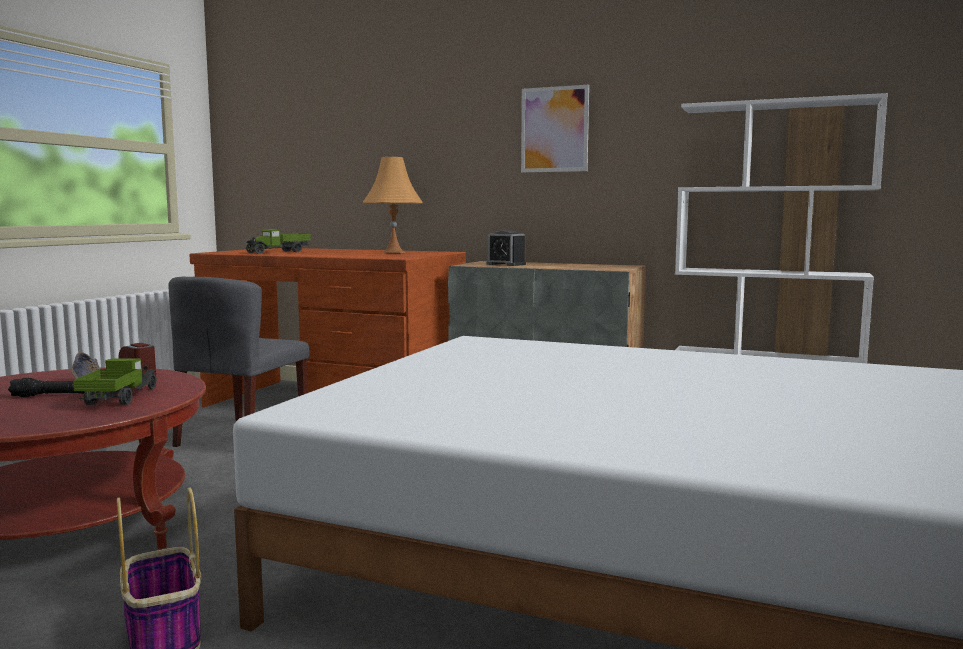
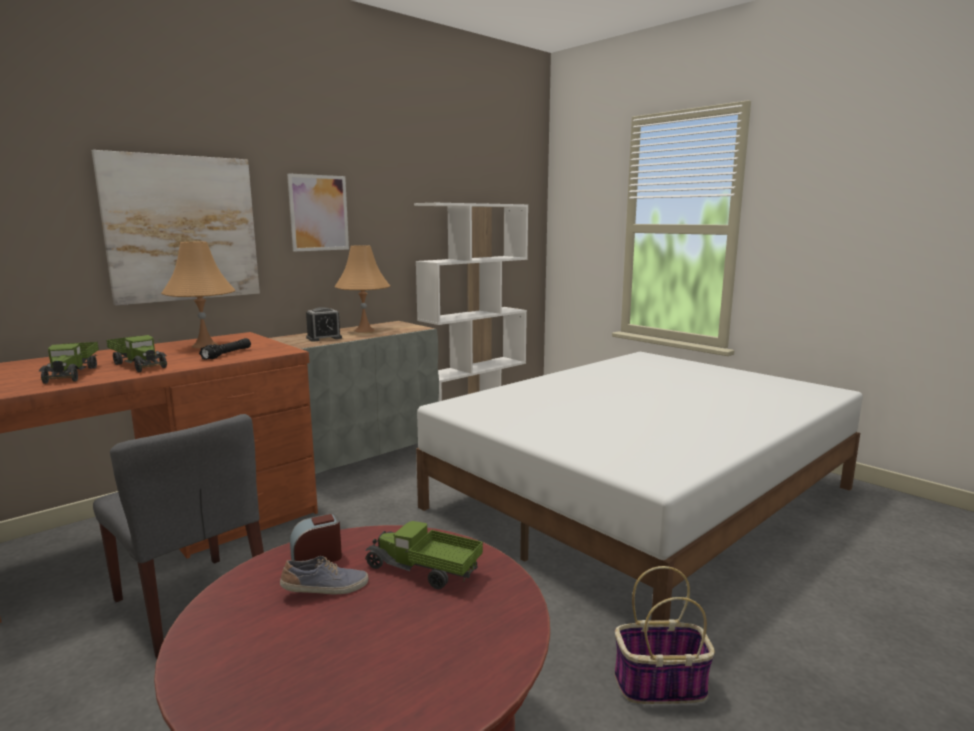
camera: 65 degrees left, 5 degrees up
(54, 396) = (366, 613): black flashlight -> black flashlight (227, 354)
(315, 253) = (139, 364): none -> toy truck
(423, 150) = (182, 228): none -> picture
(565, 265) = (364, 330): none -> orange table lamp

